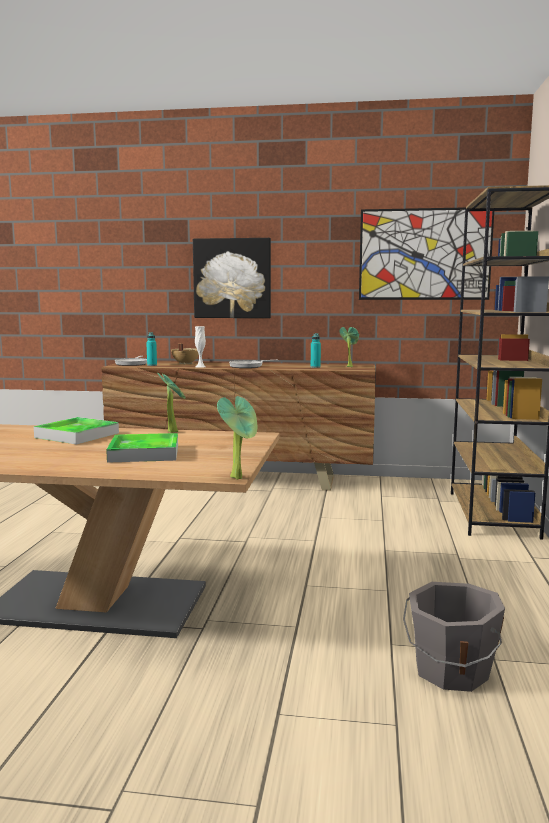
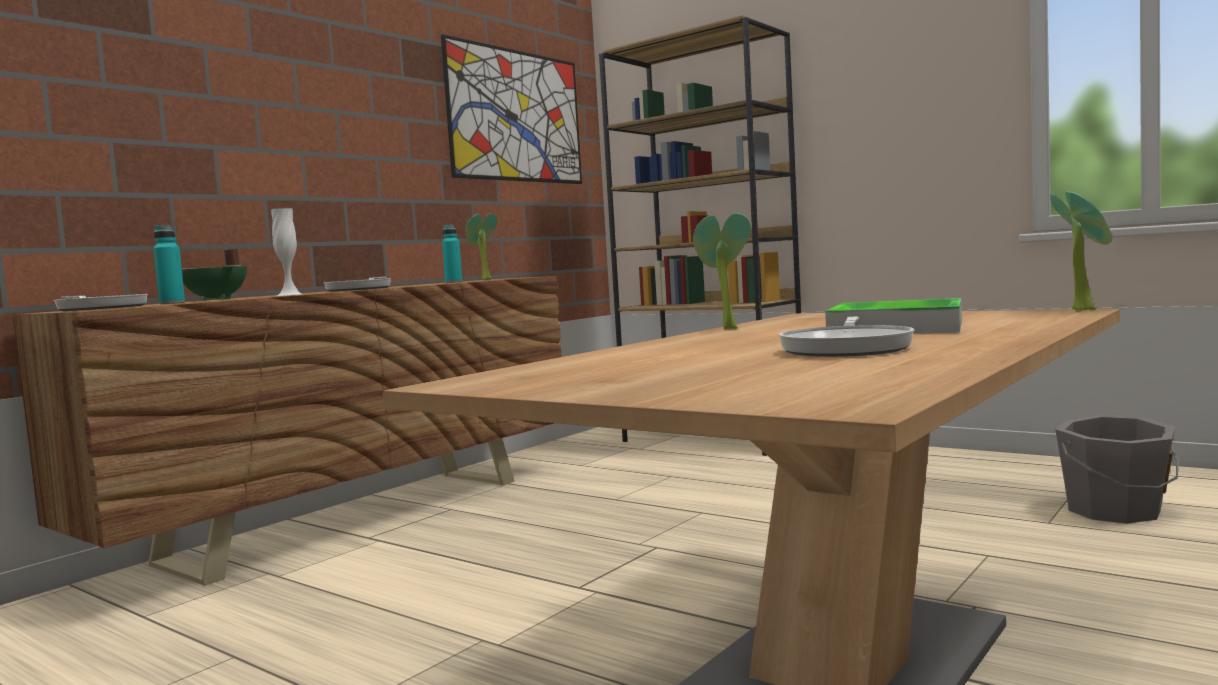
camera: 60 degrees left, 5 degrees down
(49, 452) = (847, 348): none -> frying pan
(77, 435) = (685, 348): tray -> none
(185, 364) = (215, 299): beige cooking pot -> green cooking pot
(232, 278) = (256, 125): picture -> none

